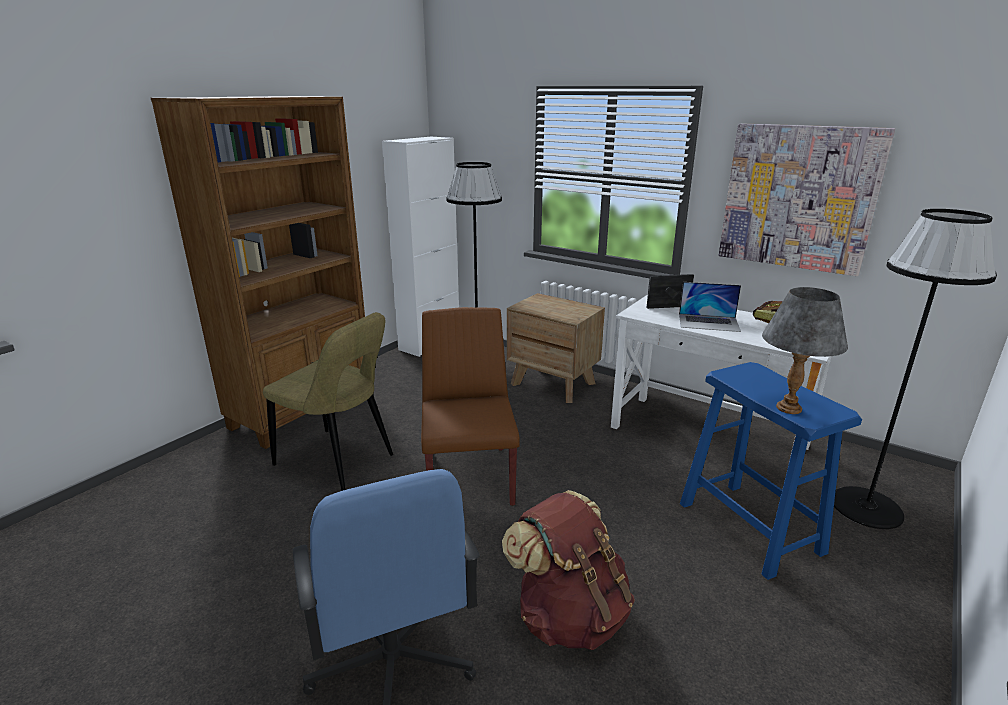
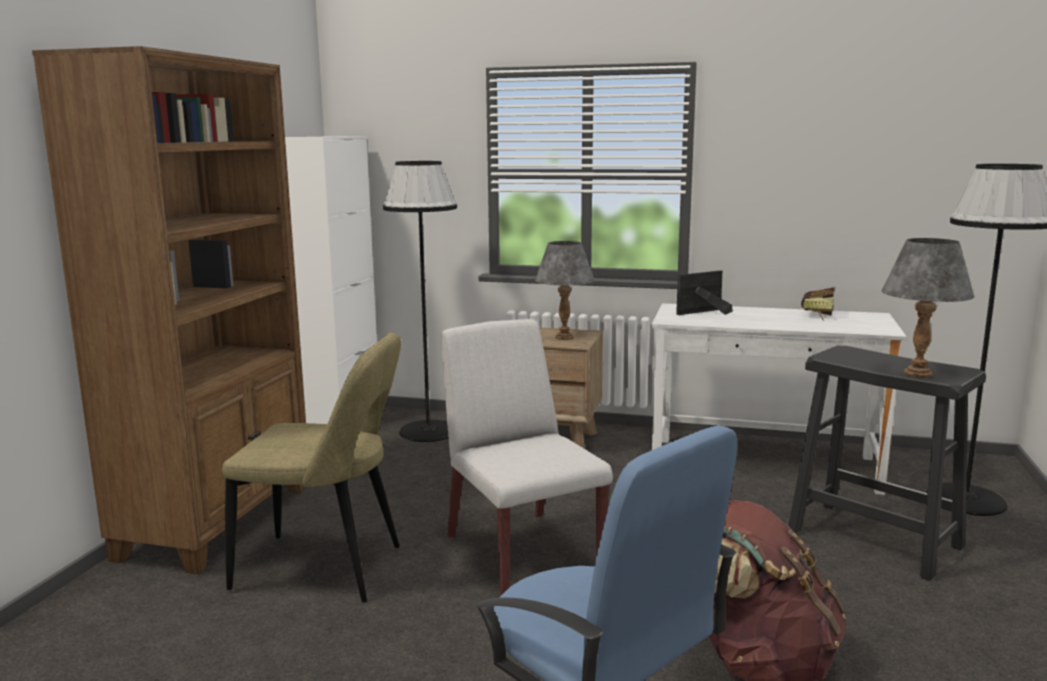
camera: 20 degrees left, 10 degrees down
(469, 477) = (522, 552): brown chair -> white chair
(568, 310) = (564, 337): none -> grey table lamp
(709, 322) = (757, 320): laptop -> none
(749, 527) = (873, 538): blue stool -> black stool
(798, 198) = (816, 177): picture -> none

